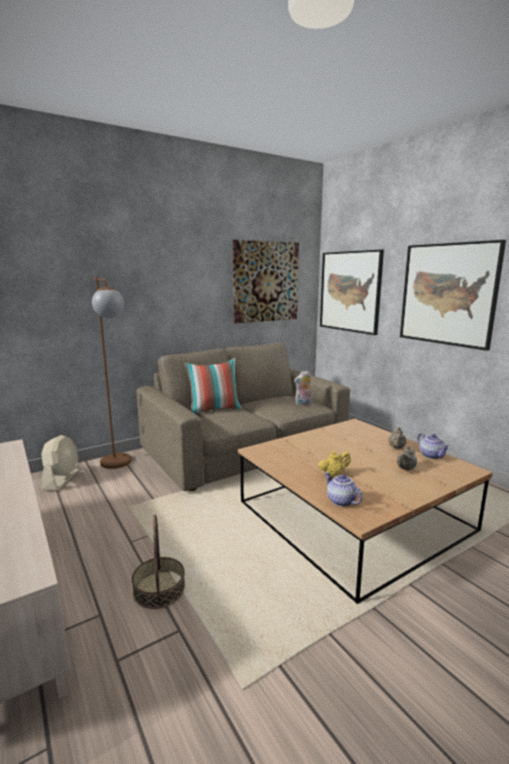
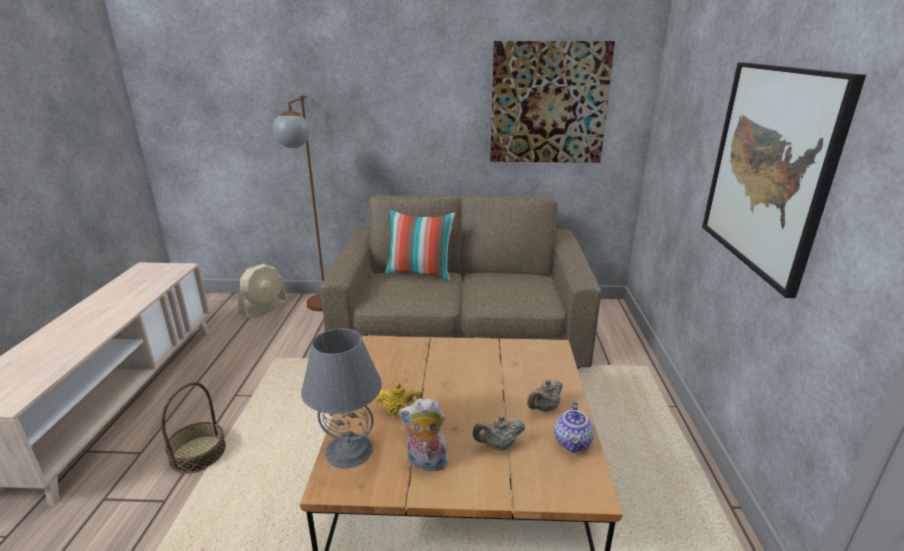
camera: 35 degrees right, 10 degrees up
(303, 404) = (524, 297): plush toy -> plush toy (425, 463)
(340, 501) = (348, 451): teapot -> grey table lamp
(350, 291) = (676, 130): picture -> none

